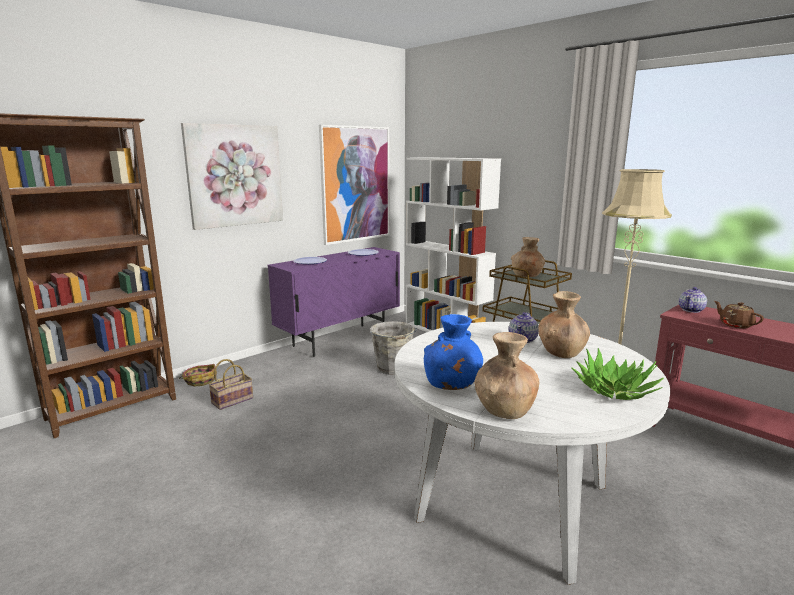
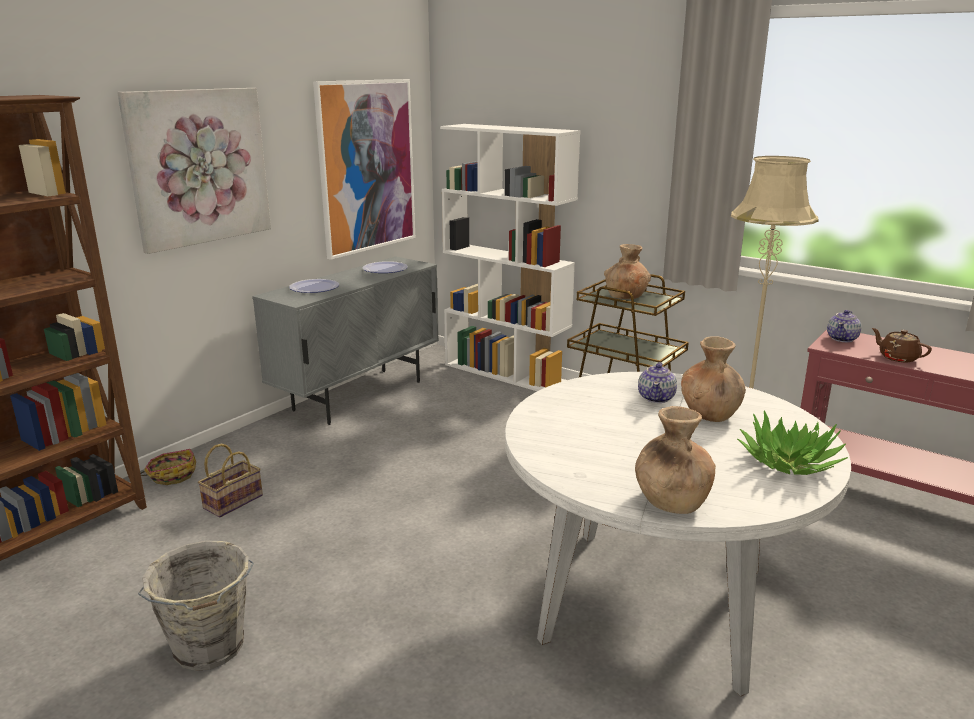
camera: 10 degrees left, 5 degrees up
(340, 340) = (359, 395): purple cabinet -> grey cabinet
(393, 369) = (448, 434): grey bucket -> grey bucket (209, 648)
(452, 384) = (594, 471): blue vase -> none

